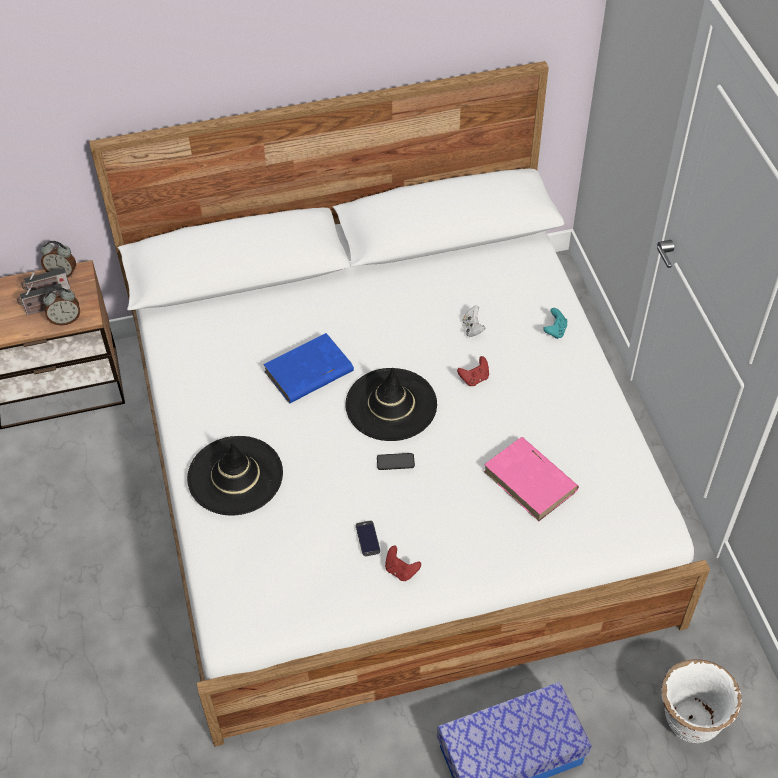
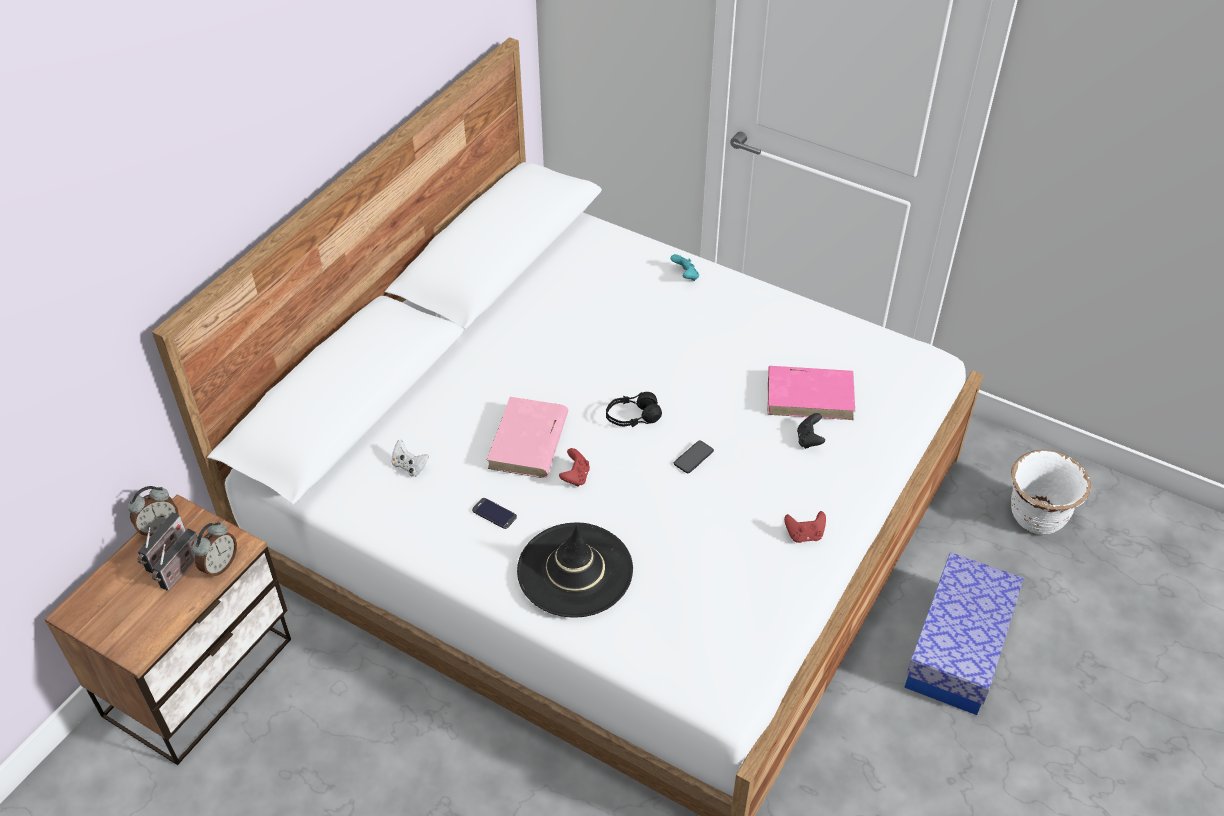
camera: 45 degrees left, 5 degrees down
(308, 372) = (528, 442): blue book -> pink book
(368, 538) = (749, 531): phone -> phone (494, 513)
(391, 405) = (632, 417): black hat -> black headphones
(472, 328) = (619, 316): white game controller -> white game controller (409, 466)
(474, 378) = (671, 352): red game controller -> red game controller (575, 476)
(489, 511) = (809, 440): none -> black game controller

